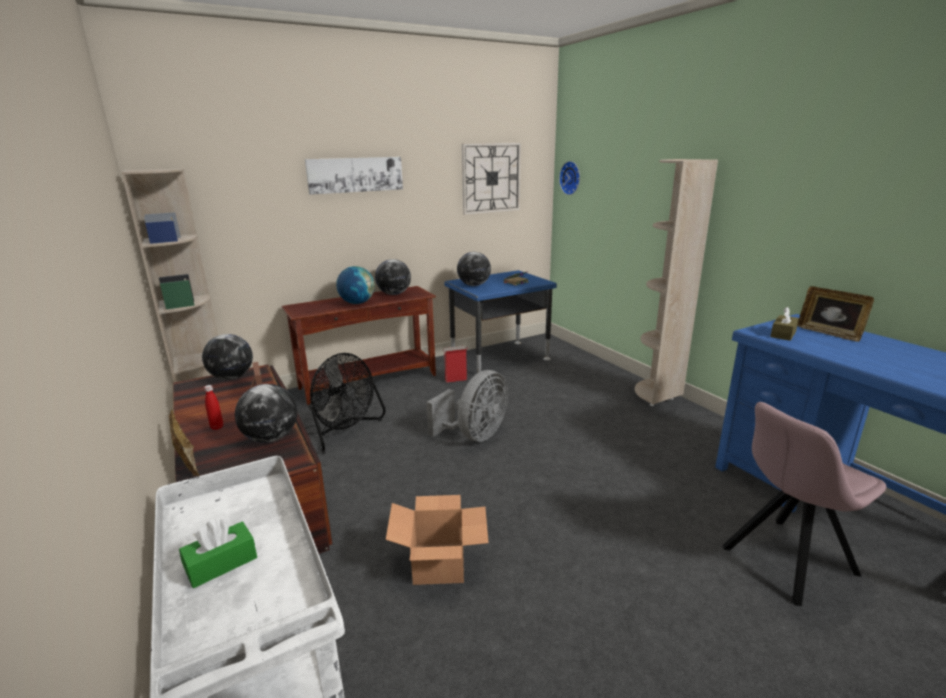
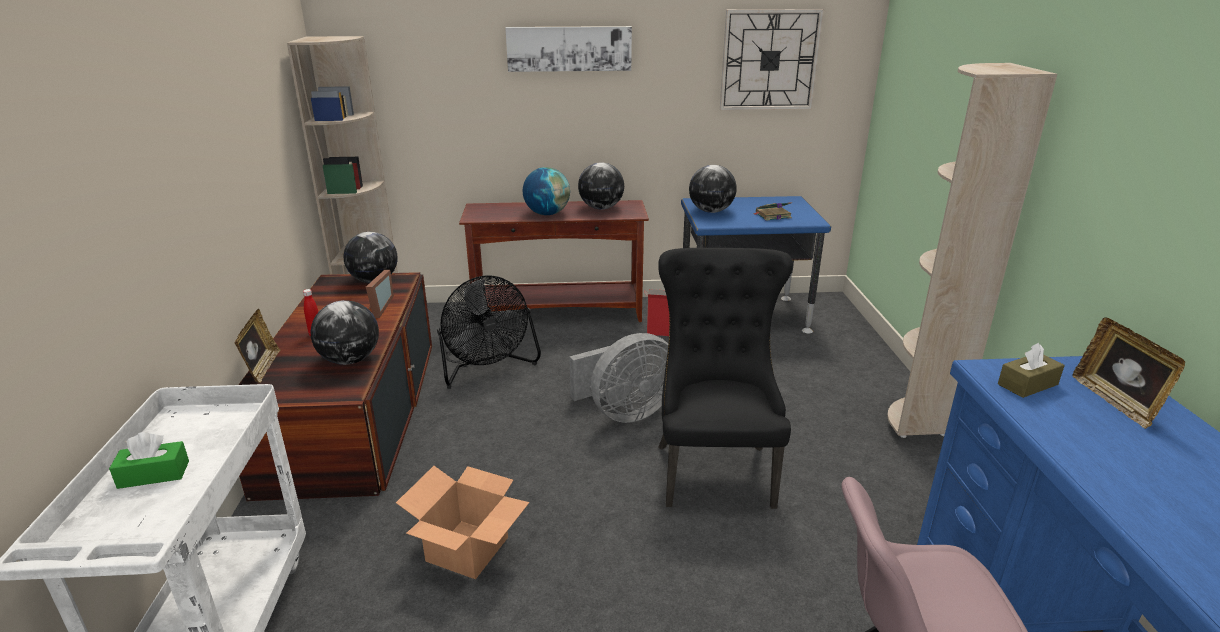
camera: 25 degrees right, 5 degrees up
(566, 457) = (714, 473): none -> black chair
(571, 178) = (896, 67): wall clock -> none

